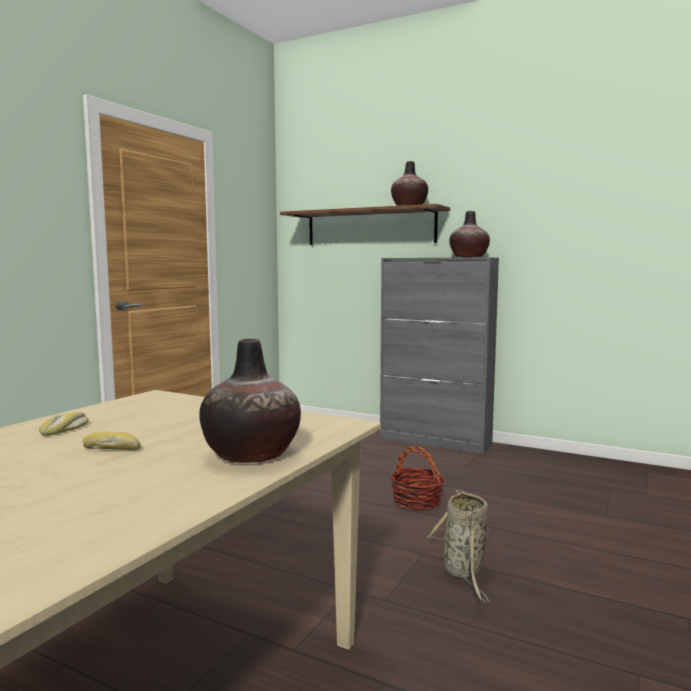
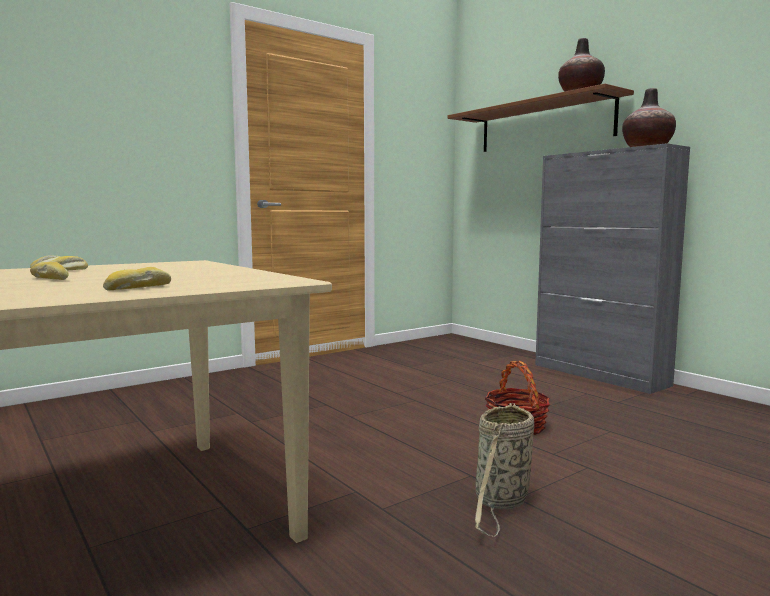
camera: 25 degrees right, 0 degrees up
(252, 454) = (137, 288): vase -> bread

